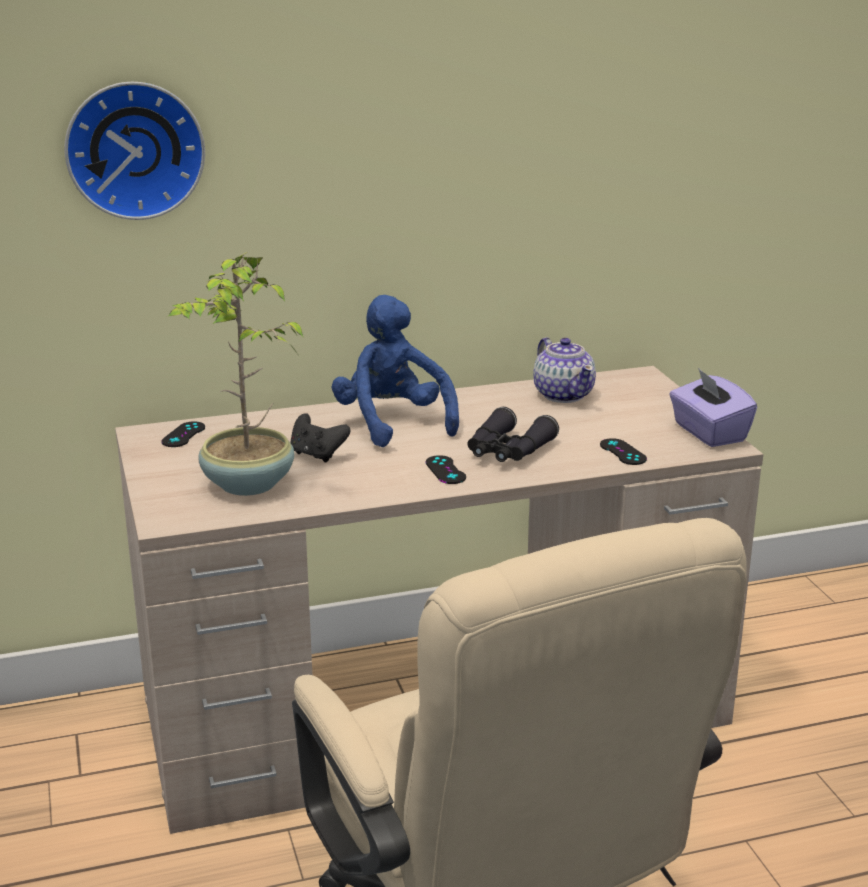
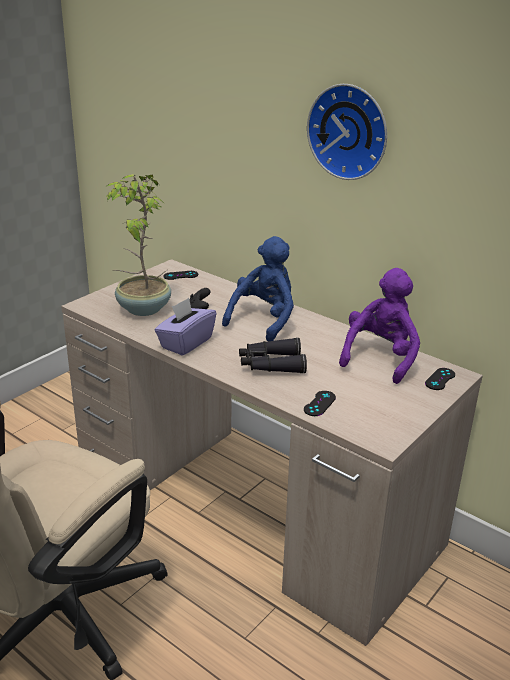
camera: 55 degrees right, 5 degrees up
(134, 149) = (192, 105): wall clock -> wall clock (350, 131)
(445, 470) = (221, 354): black game controller -> black game controller (440, 379)
(563, 394) = (380, 357): teapot -> purple plush toy
(708, 433) = (396, 428): purple tissue box -> purple tissue box (186, 343)

